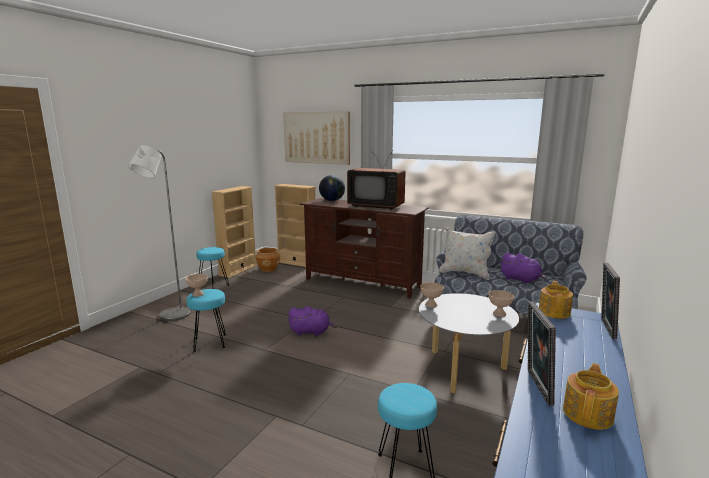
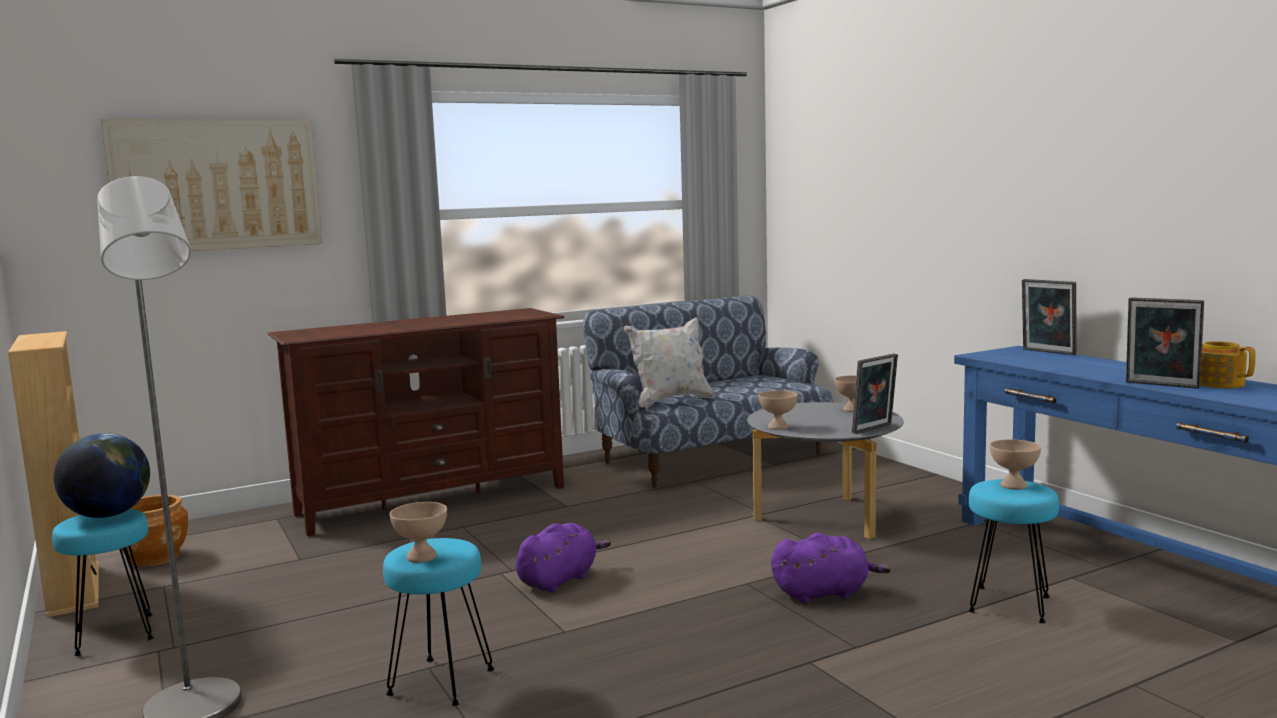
camera: 55 degrees left, 5 degrees down
(297, 263) = (195, 525): beige bookcase -> none
(332, 200) = (324, 329): globe -> globe (108, 515)
(376, 206) = (450, 319): television -> none
(412, 395) = (1012, 485): none -> beige bowl
(464, 328) = (874, 429): none -> picture frame
(521, 280) = (743, 387): purple plush toy -> purple plush toy (824, 593)
(554, 312) = (990, 355): teapot -> none

